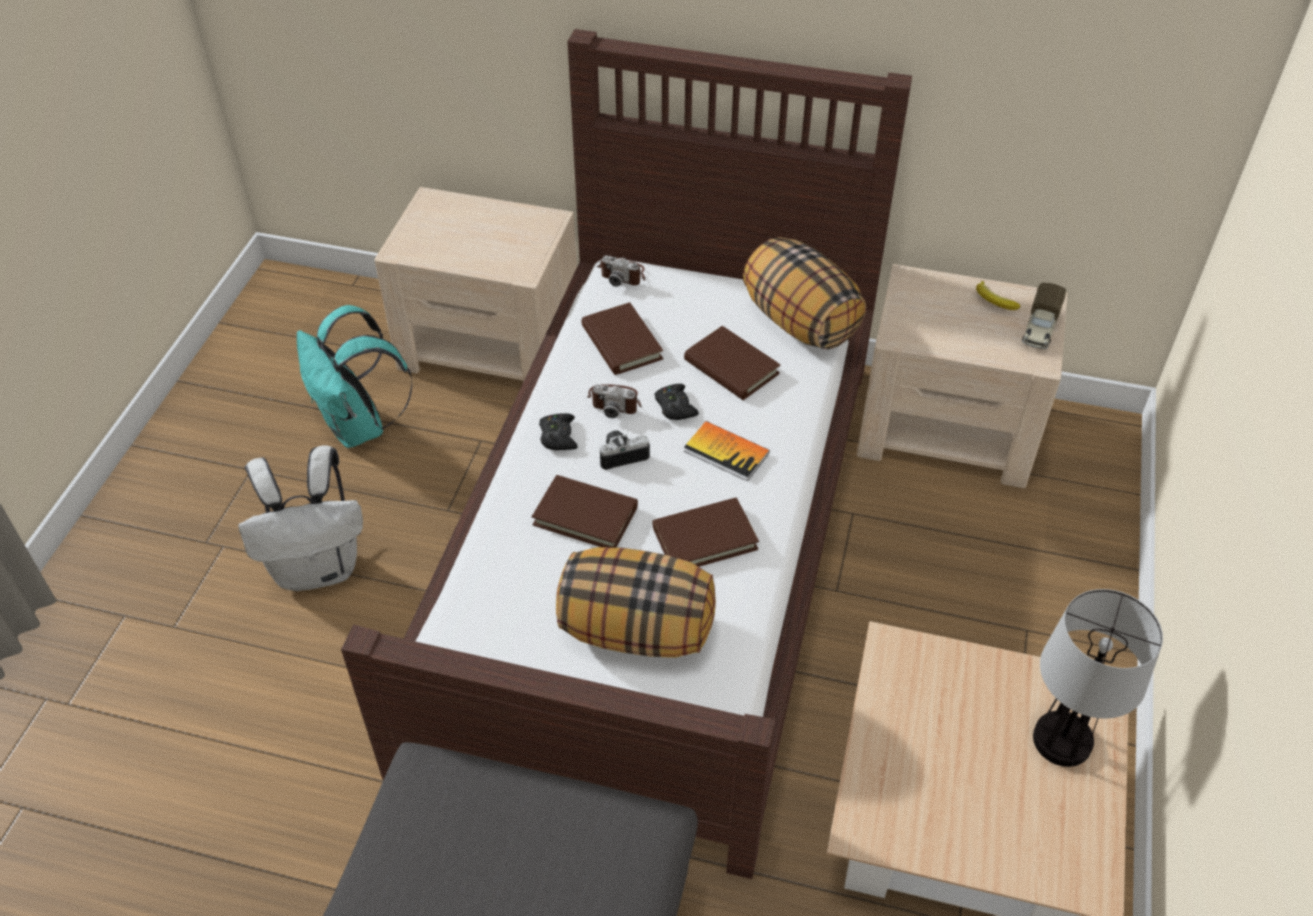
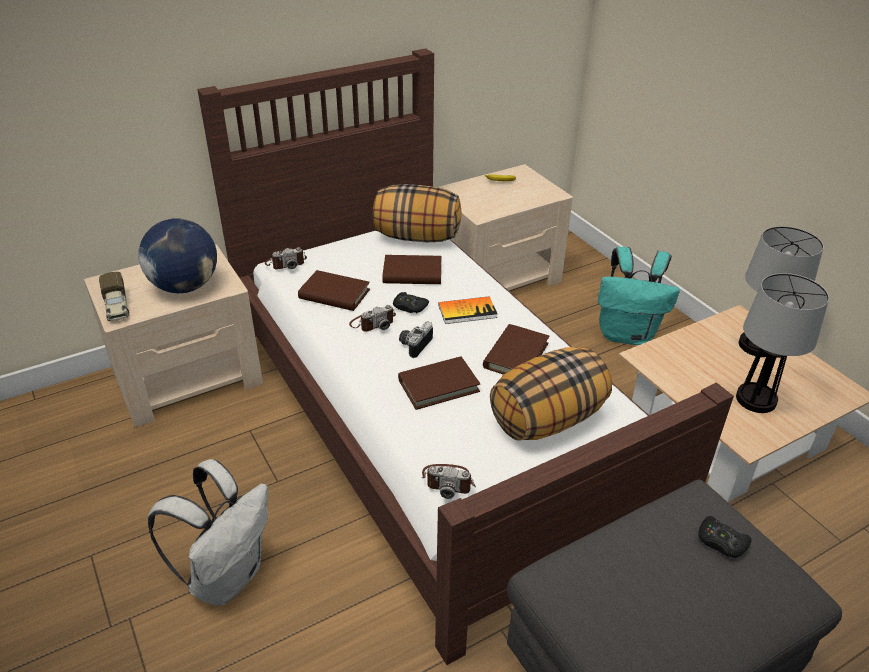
camera: 45 degrees left, 10 degrees down
(359, 426) = (149, 475): turquoise backpack -> turquoise backpack (627, 334)
(468, 617) = (448, 481): none -> camera
(488, 248) = (185, 286): none -> globe
(558, 436) = (364, 358): black game controller -> black game controller (721, 542)
(951, 796) = (756, 399): none -> table lamp
(1040, 329) = (535, 182): toy truck -> toy truck (117, 307)

